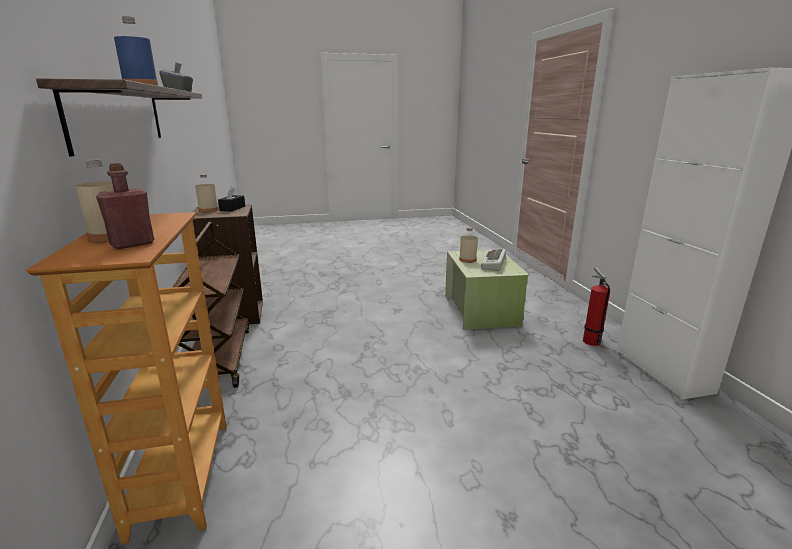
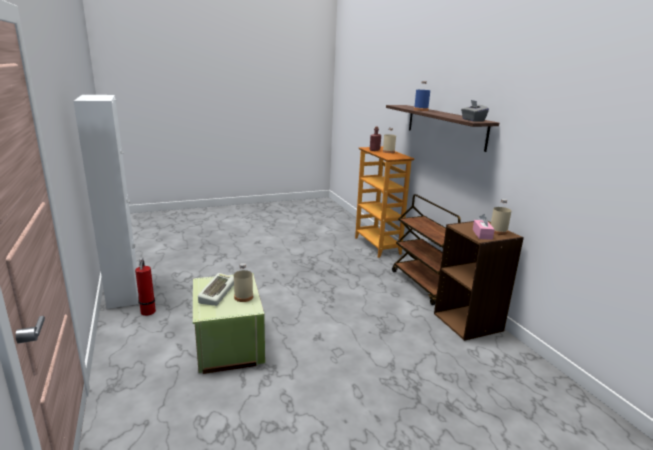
camera: 170 degrees right, 0 degrees up
(232, 208) = (482, 234): black tissue box -> pink tissue box

